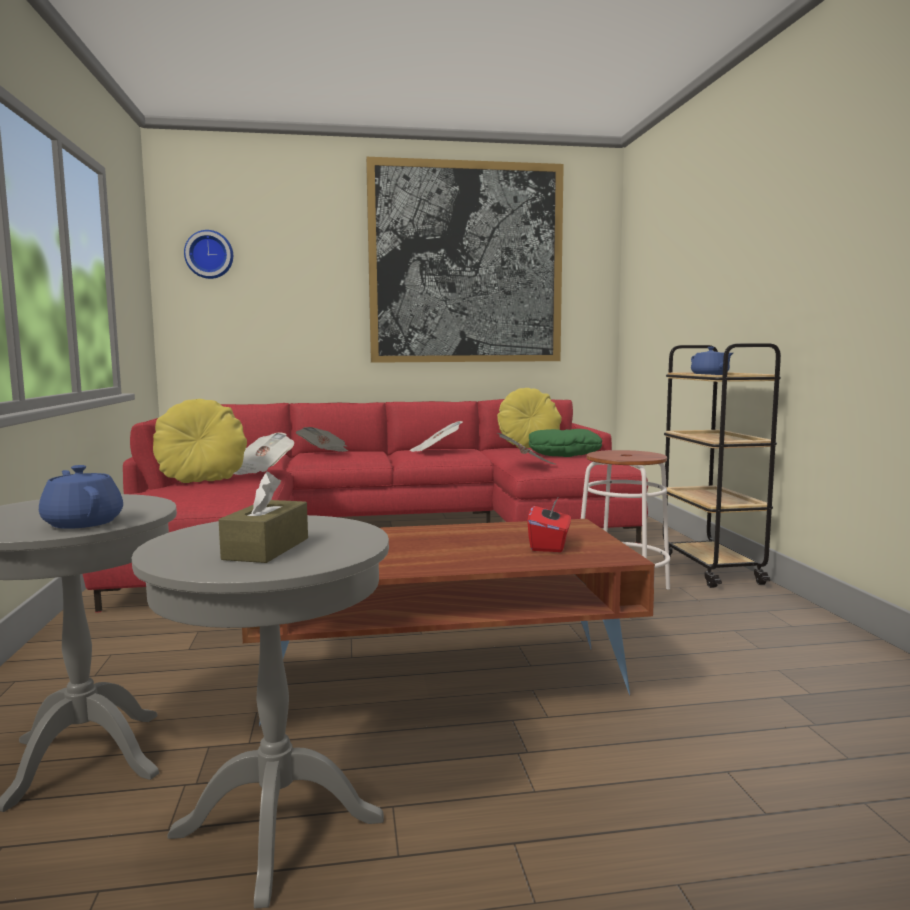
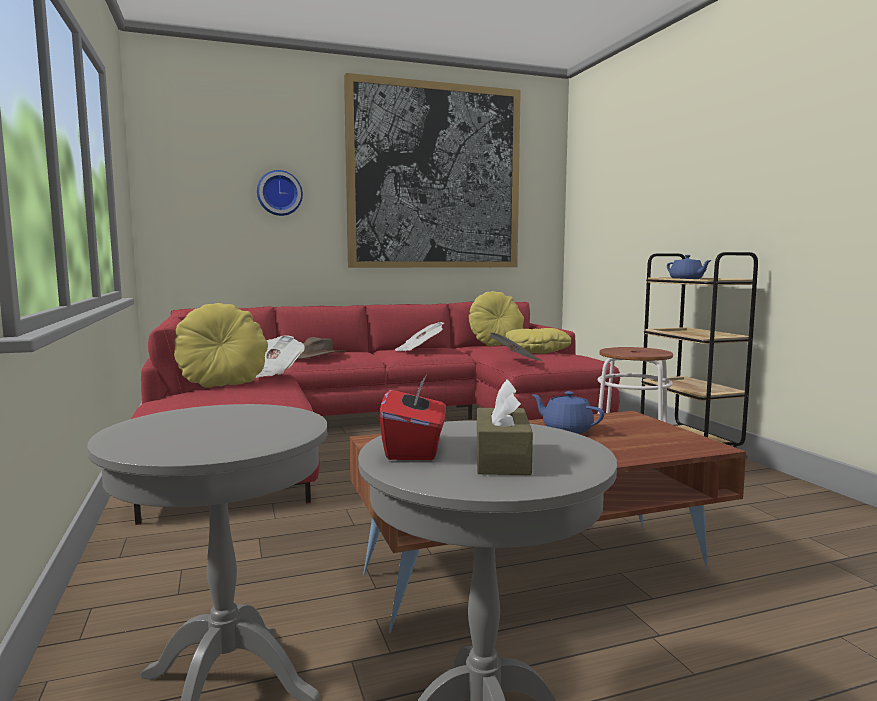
camera: 10 degrees left, 0 degrees up
(83, 523) = (254, 438): blue teapot -> blue teapot (566, 429)
(209, 255) = (191, 161): wall clock -> wall clock (279, 193)
(324, 454) = (317, 355): newspaper -> brown hat
(549, 545) = (635, 438): red tissue box -> red tissue box (414, 449)
(563, 454) = (535, 351): green pillow -> yellow pillow

